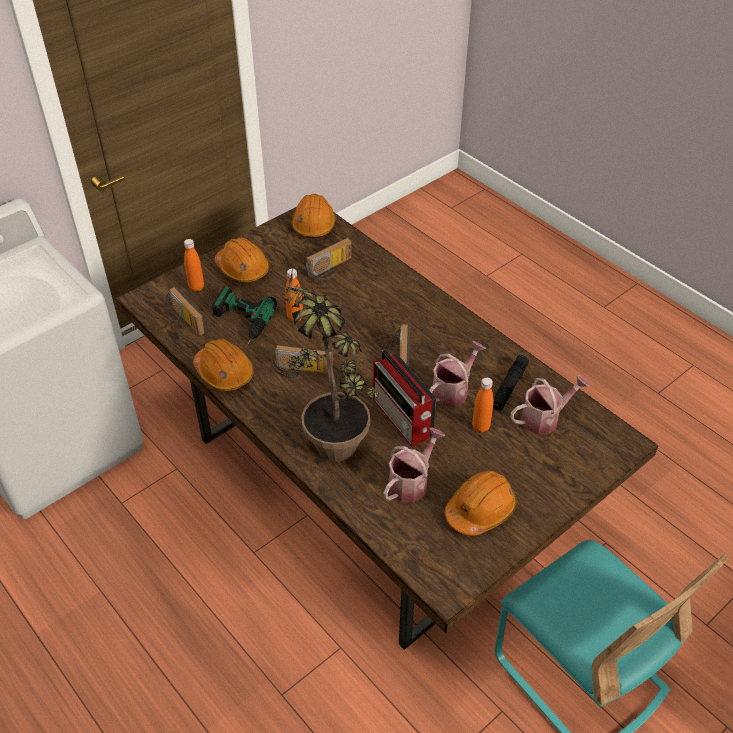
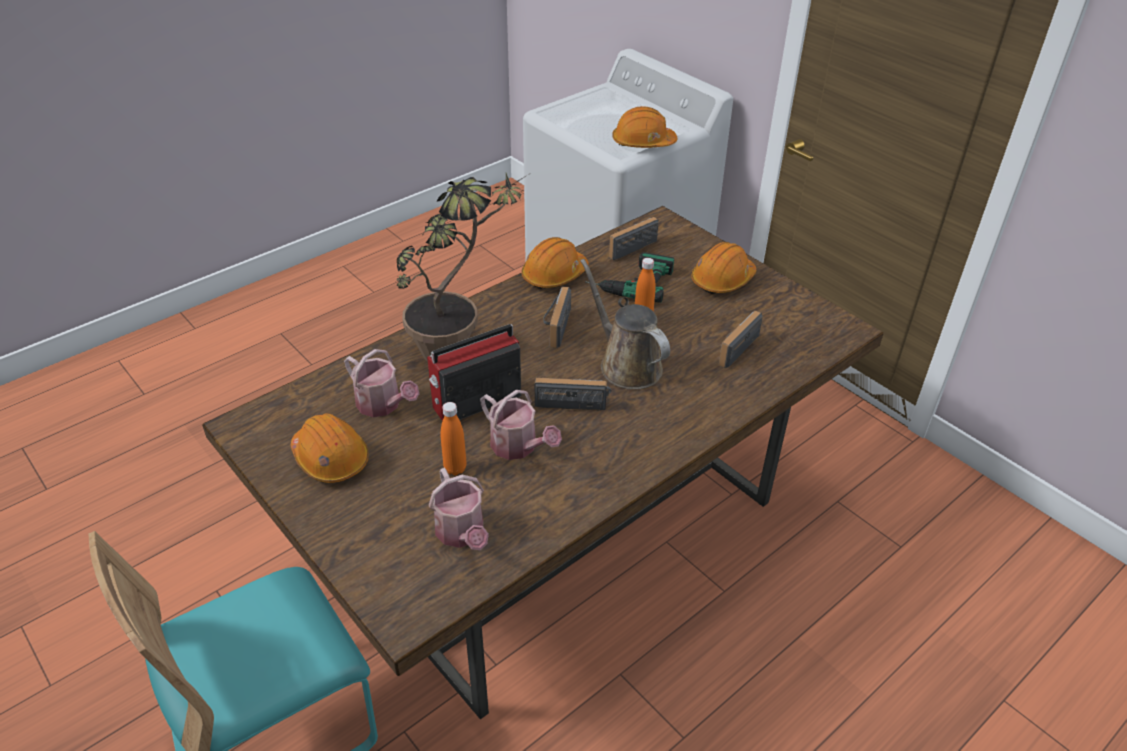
camera: 90 degrees right, 5 degrees down
(196, 287) = (685, 251): orange bottle -> none
(314, 224) = (823, 332): orange hard hat -> orange hard hat (643, 143)
(331, 270) = (734, 346): radio -> radio turned 75 degrees clockwise
(353, 328) = (626, 364): none -> brown watering can
(508, 387) = (520, 501): black flashlight -> none

